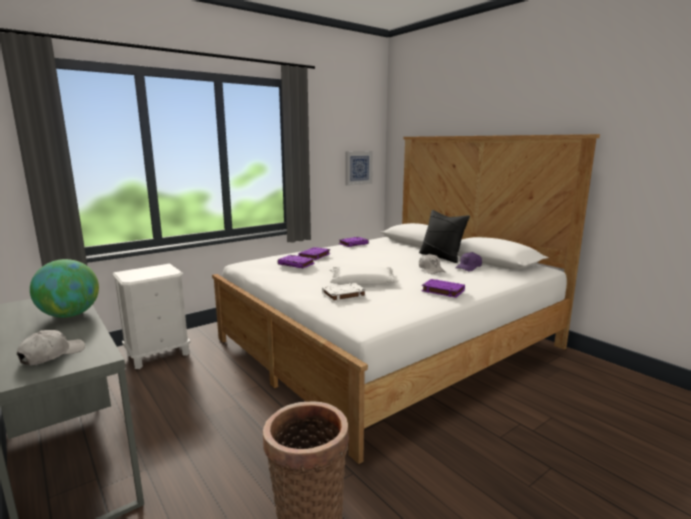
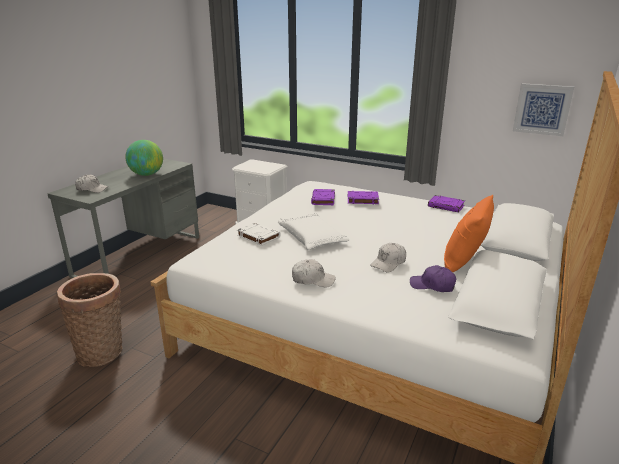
camera: 65 degrees right, 10 degrees up
(441, 257) = (463, 262): black pillow -> orange pillow
(442, 291) = (312, 280): purple book -> white cap

